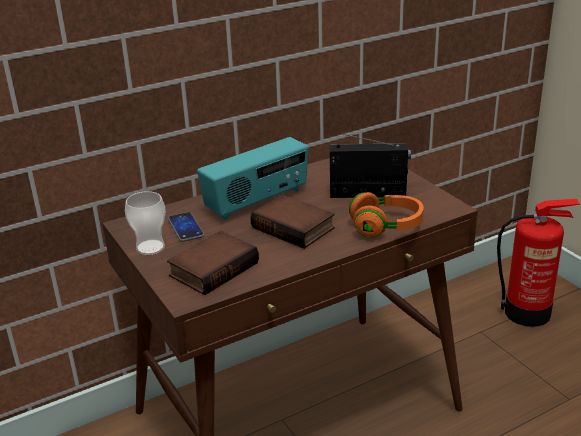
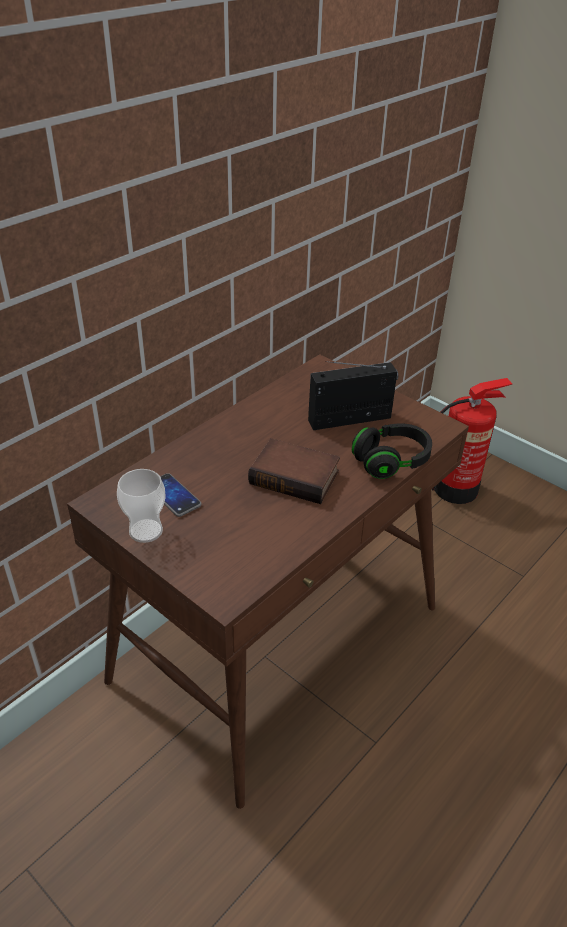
camera: 20 degrees left, 10 degrees up
(213, 268) = (234, 548): book -> none
(257, 202) = (237, 446): radio -> none
(386, 227) = (391, 462): orange headphones -> black headphones

